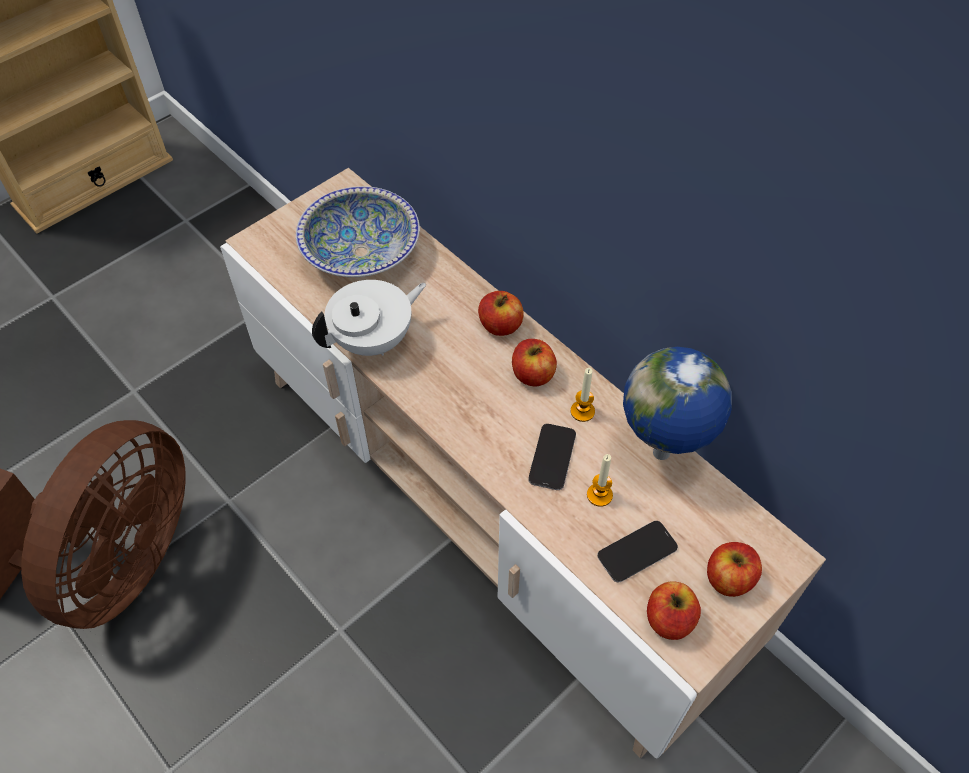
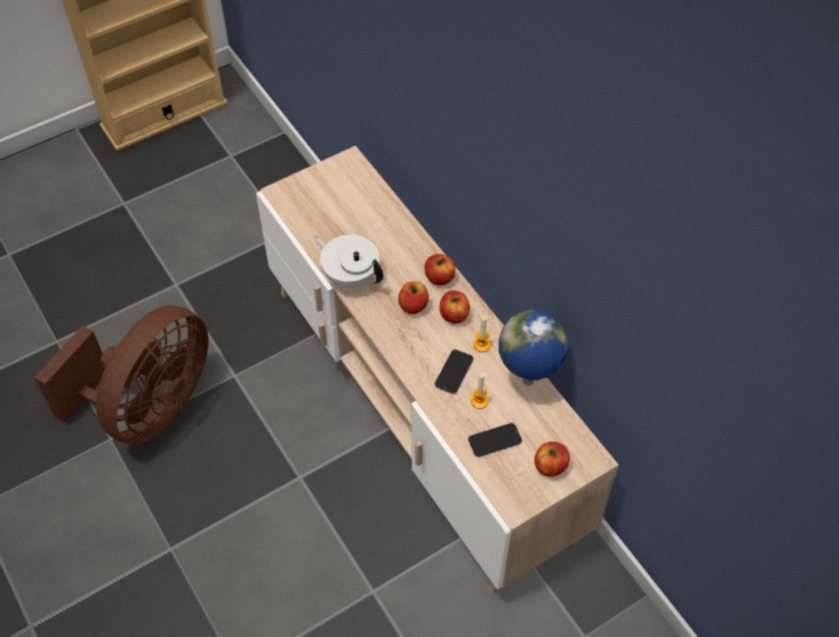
camera: 10 degrees right, 0 degrees up
(361, 252) = (353, 211): bowl -> none
(374, 340) = (350, 275): white teapot -> white teapot turned 120 degrees counterclockwise
(669, 619) = (504, 484): apple -> apple (413, 306)

